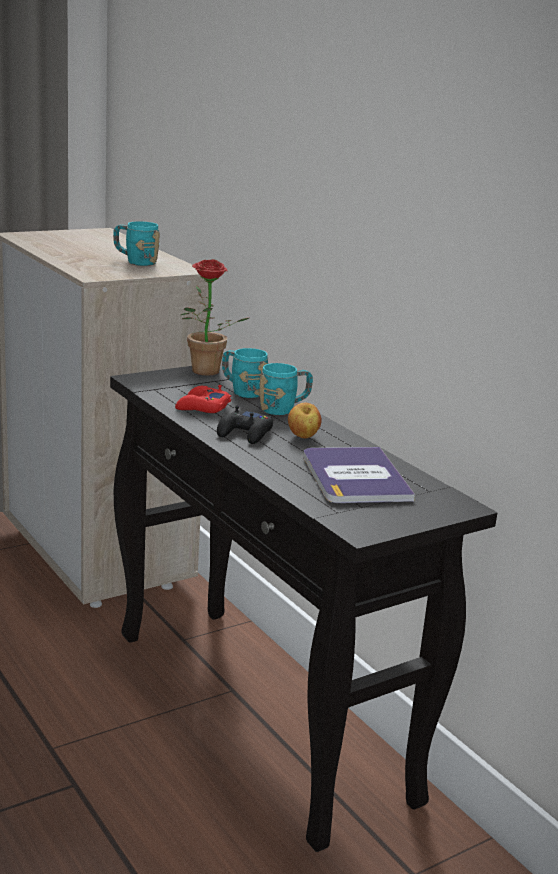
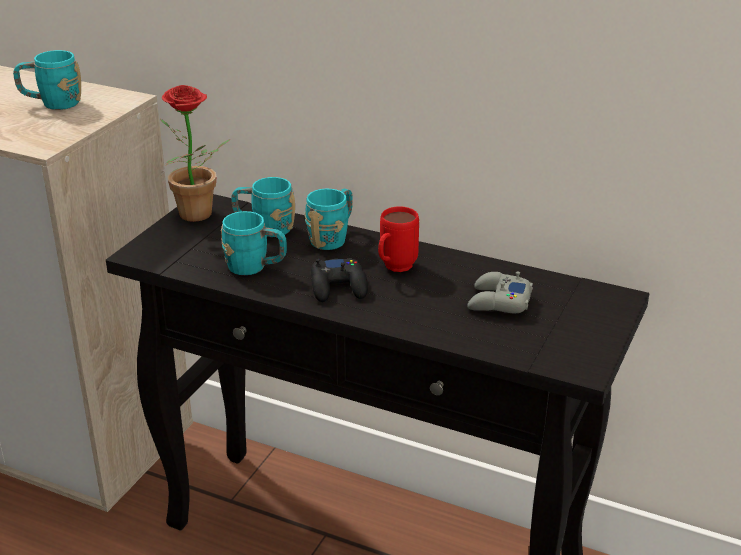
camera: 30 degrees left, 10 degrees up
(202, 407) = (255, 268): red game controller -> turquoise mug
(303, 437) = (394, 269): apple -> red mug
(355, 477) = (498, 302): book -> grey game controller

